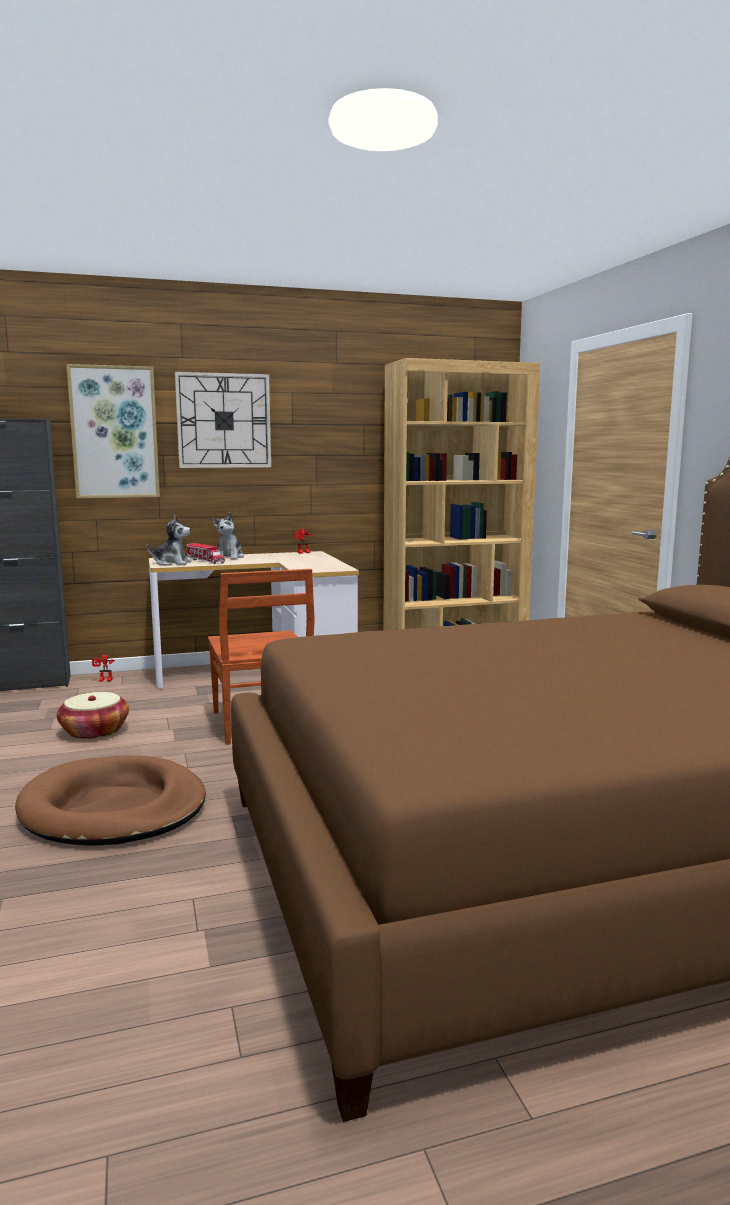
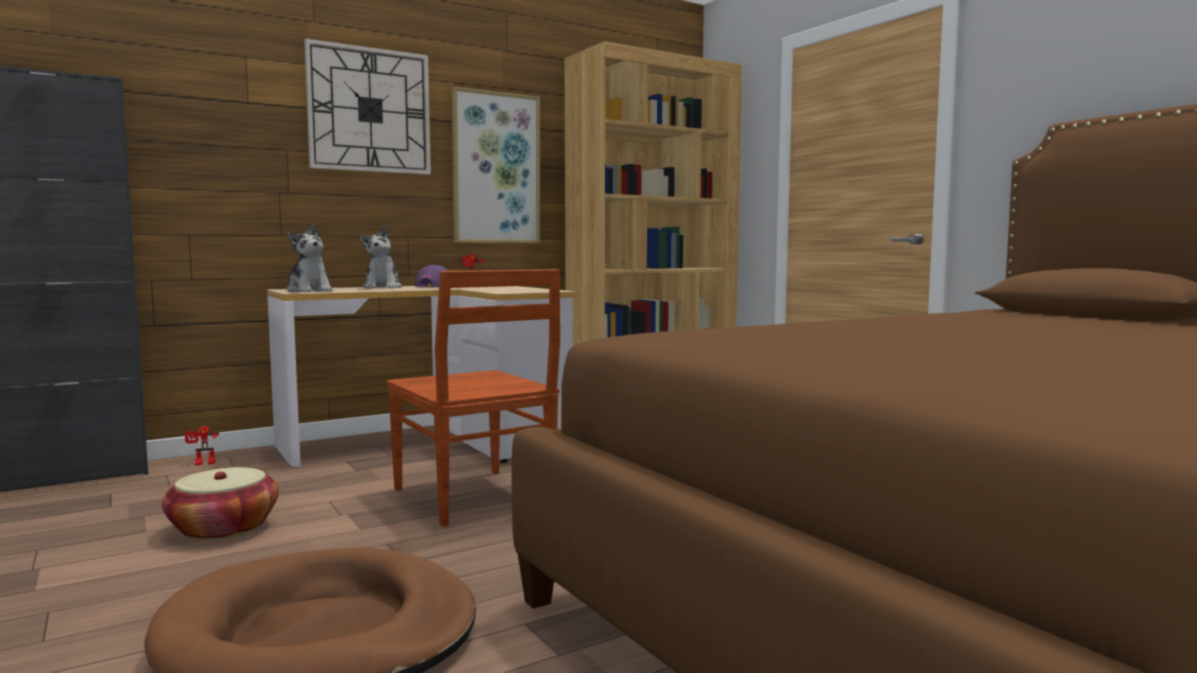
camera: 15 degrees left, 5 degrees down
(114, 432) = (218, 114): picture -> picture (496, 168)
(172, 563) = (309, 291): plush toy -> plush toy turned 60 degrees clockwise
(205, 561) = (354, 289): toy truck -> none
(269, 557) = (436, 286): none -> purple cap

